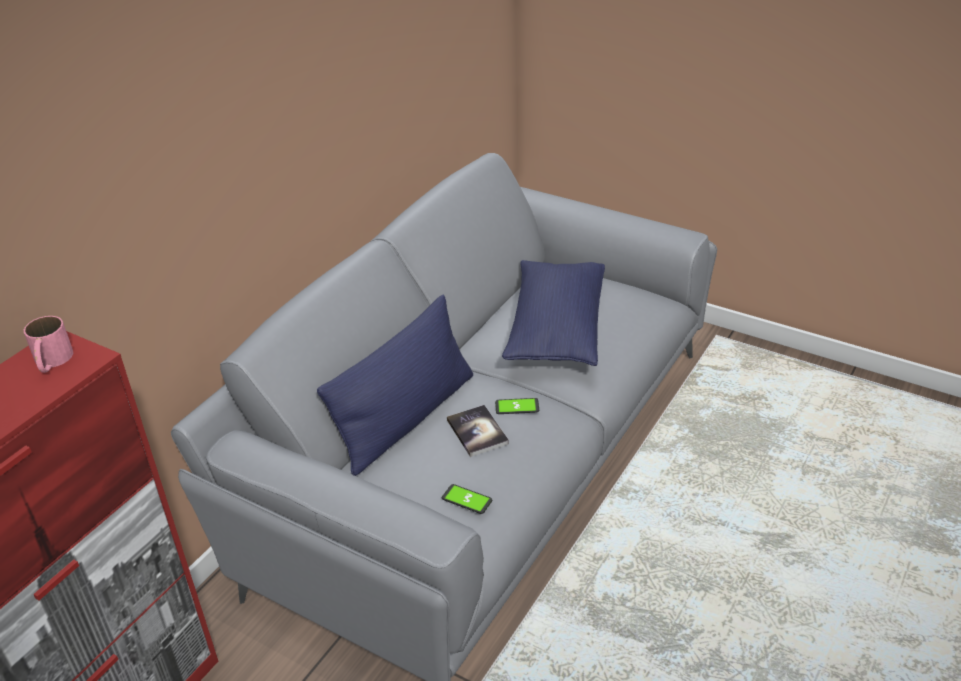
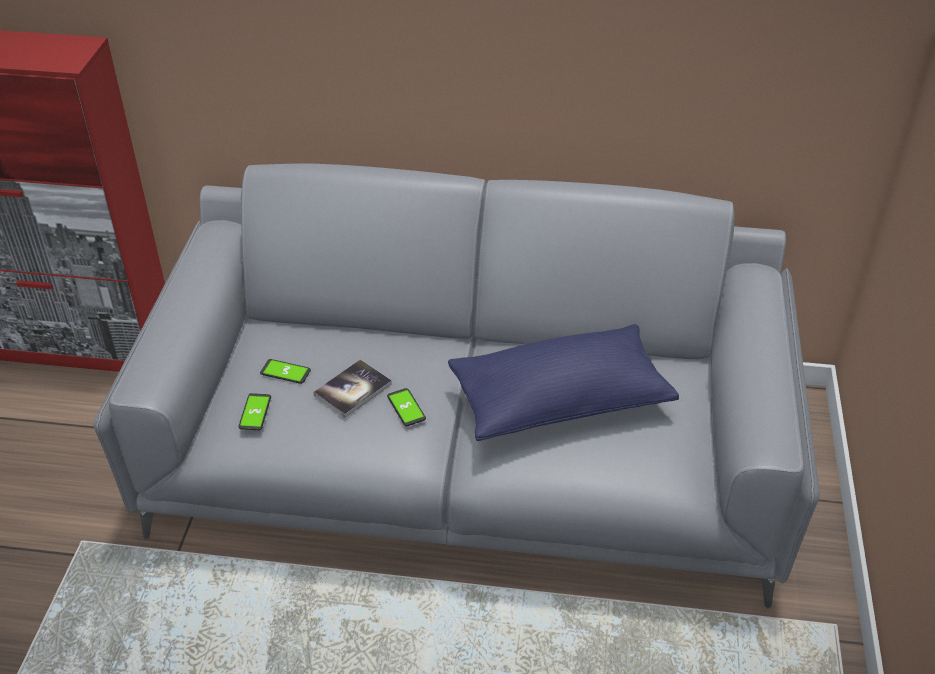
camera: 65 degrees right, 5 degrees up
(51, 362) = (60, 51): pink mug -> none
(406, 418) = (357, 337): blue pillow -> none
(427, 469) = (285, 372): none -> phone

